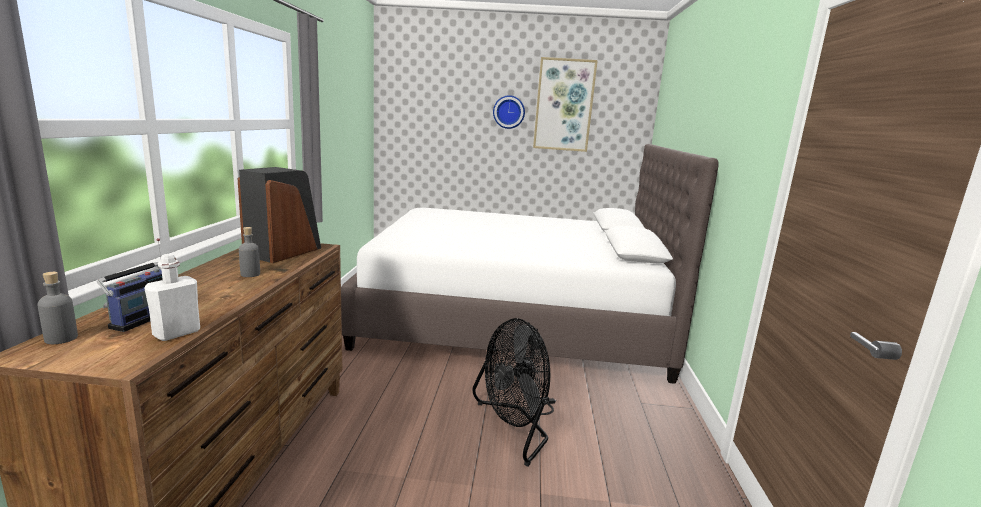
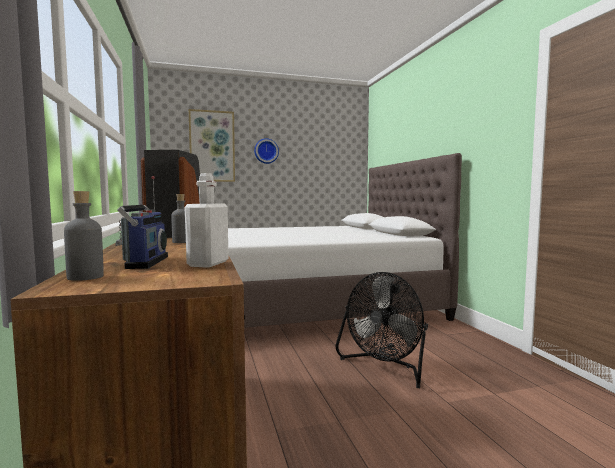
camera: 20 degrees left, 10 degrees down
(564, 105) = (306, 145): picture -> picture (212, 146)

